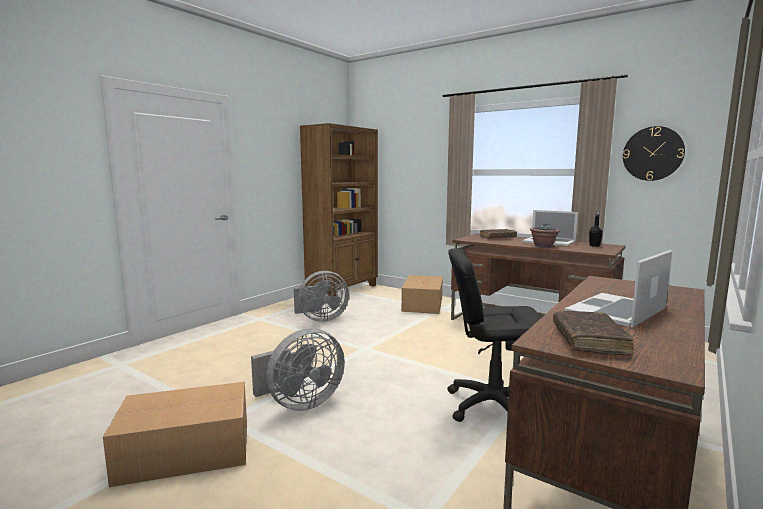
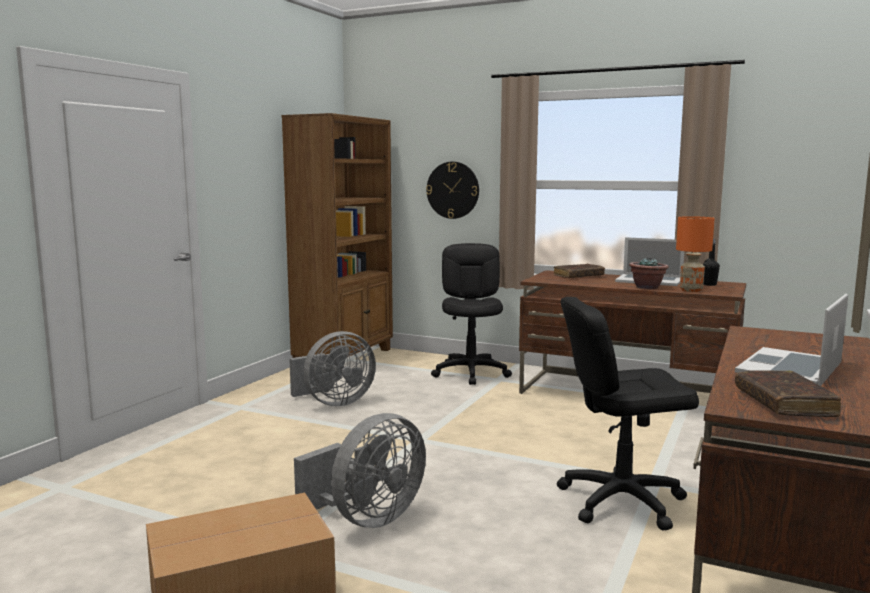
camera: 10 degrees left, 0 degrees up
(423, 304) = (471, 373): cardboard box -> black office chair
(576, 249) = (691, 290): none -> orange table lamp
(652, 153) = (776, 163): wall clock -> wall clock (453, 190)

